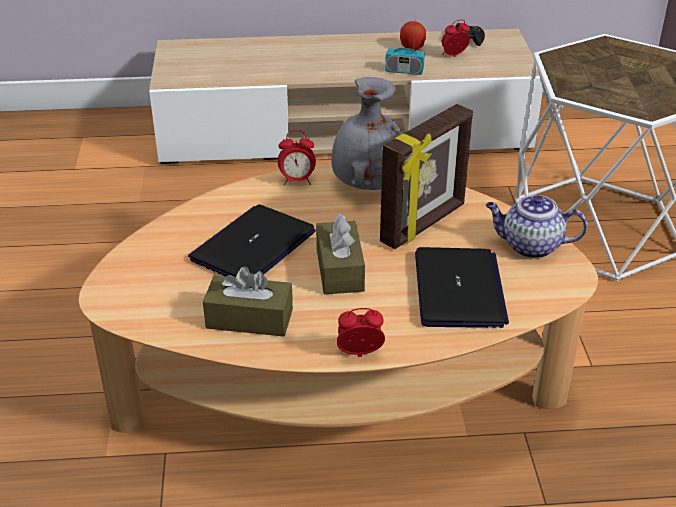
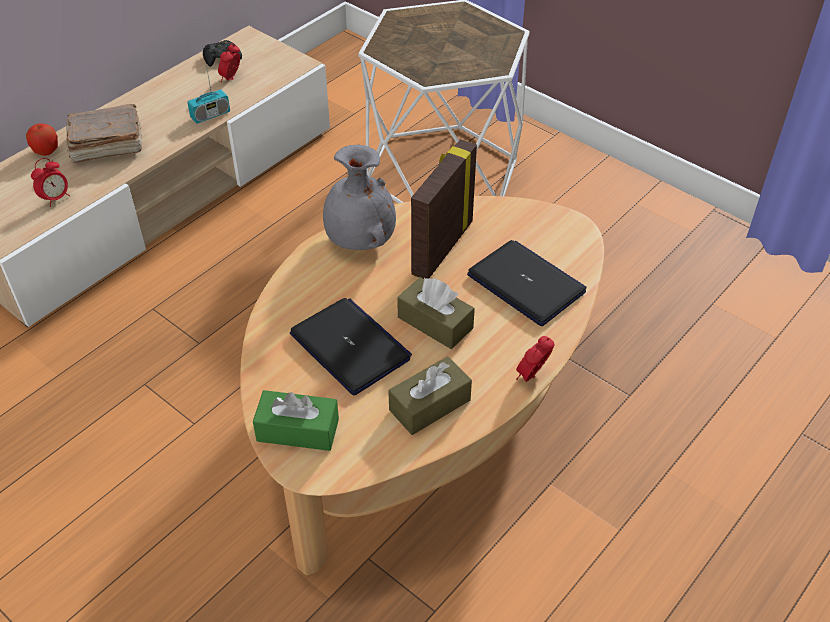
camera: 45 degrees left, 10 degrees up
(139, 272) = (298, 430): none -> green tissue box
(253, 246) = (350, 347): laptop -> laptop turned 150 degrees clockwise
(297, 181) = (304, 270): alarm clock -> alarm clock (56, 198)
(306, 57) = (106, 145): none -> brown book
(412, 48) = (187, 88): apple -> apple (46, 151)
(424, 224) = (441, 248): picture frame -> picture frame turned 150 degrees counterclockwise
(530, 246) = (525, 221): teapot -> none

